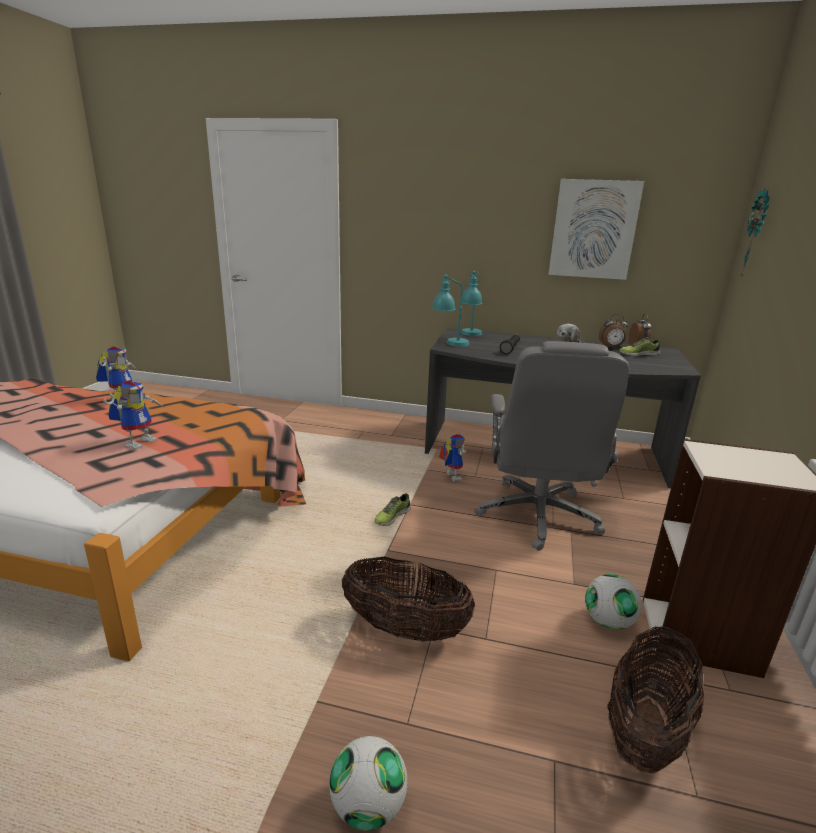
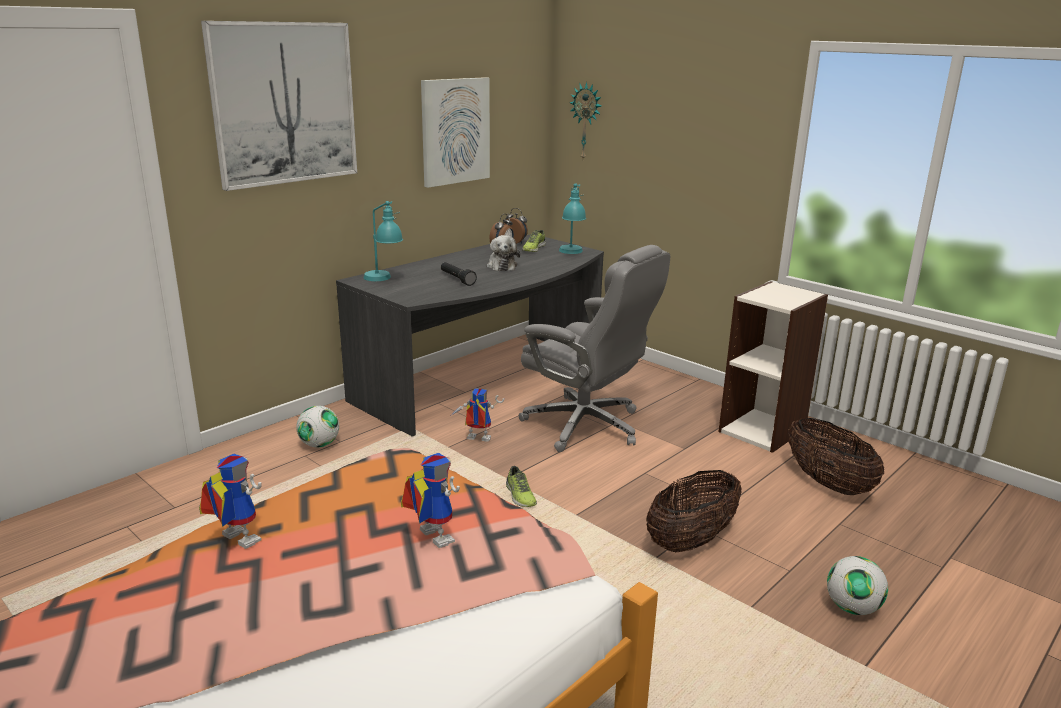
camera: 60 degrees left, 0 degrees up
(428, 188) = (284, 104): none -> picture
(449, 344) = (406, 296): turquoise table lamp -> turquoise table lamp (572, 253)
(608, 622) = (732, 454): football -> football (319, 444)

